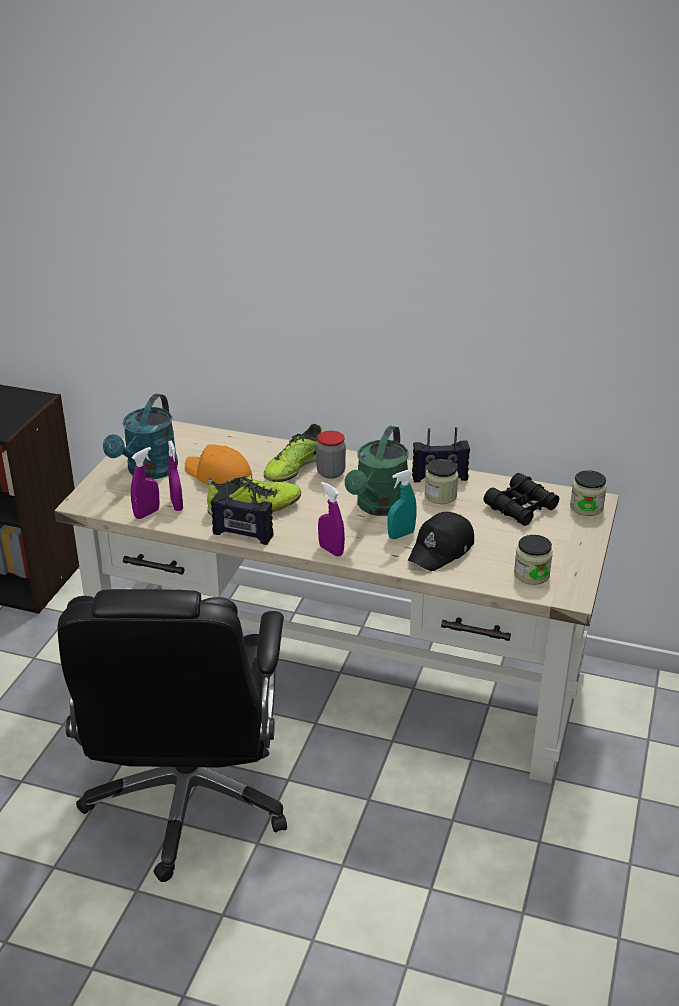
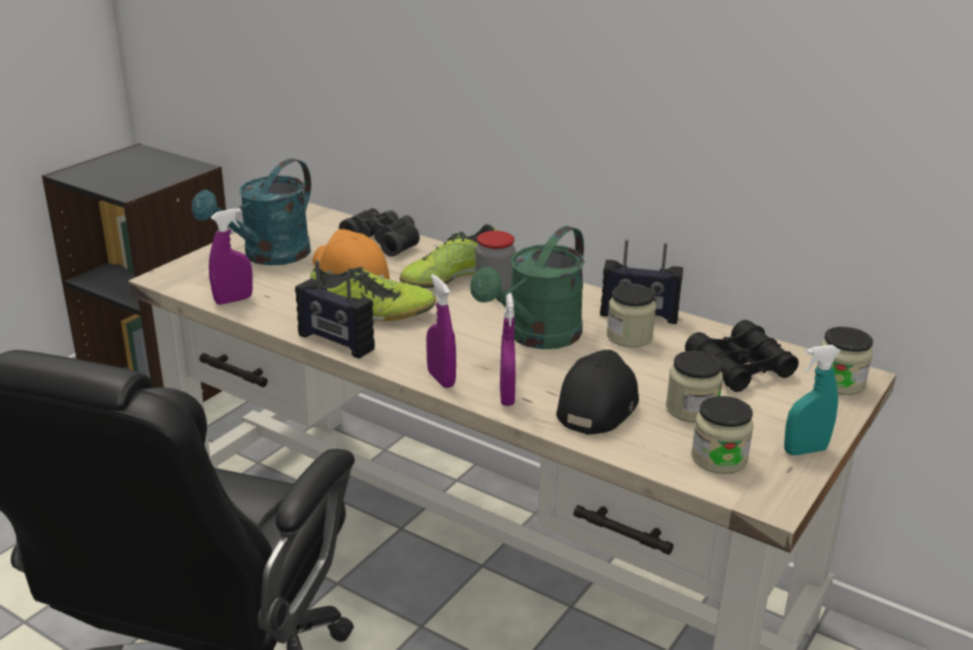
camera: 15 degrees right, 5 degrees down
(177, 505) = (276, 296): purple spray bottle -> purple spray bottle (507, 397)
(228, 443) = (384, 241): none -> black binoculars
(401, 535) = (549, 375): turquoise spray bottle -> turquoise spray bottle (805, 450)
(442, 550) = (598, 403): black cap -> black cap turned 150 degrees clockwise
(502, 543) = (691, 409): none -> jar

